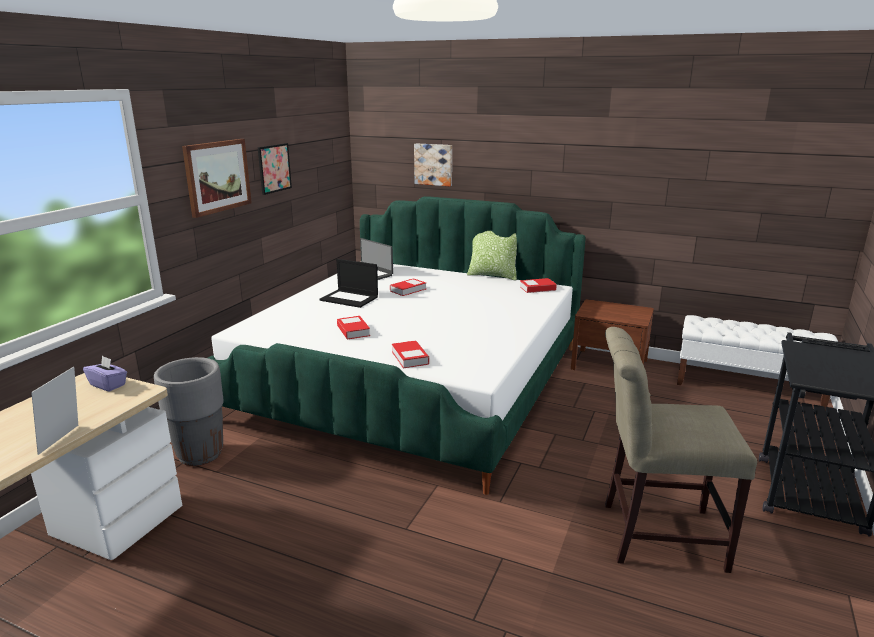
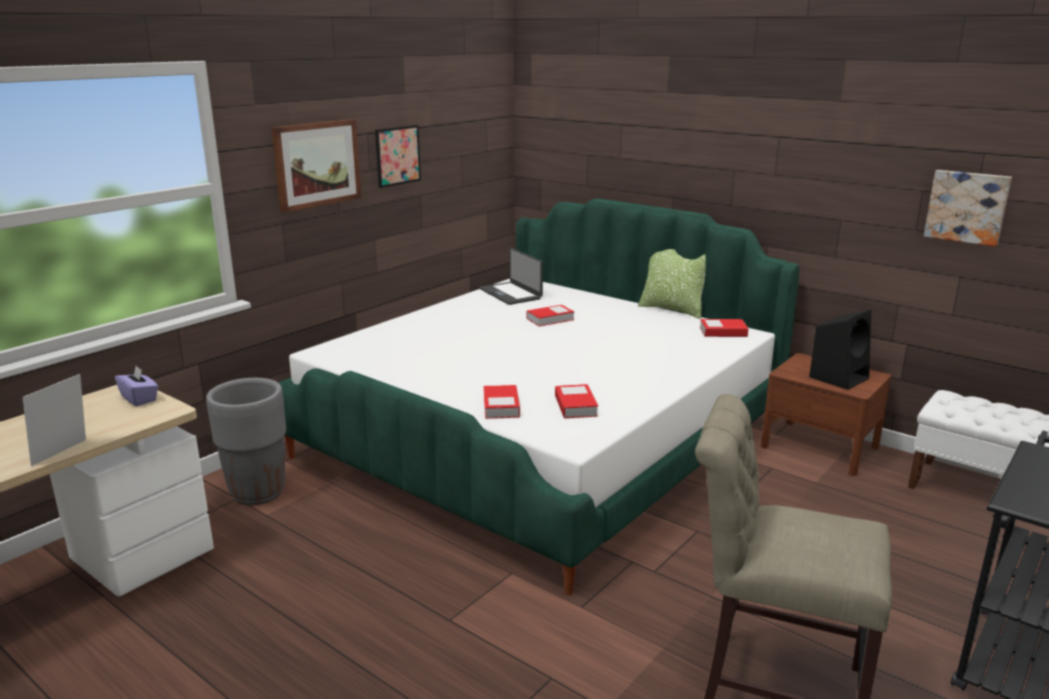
camera: 15 degrees right, 0 degrees up
(350, 298) = (472, 324): laptop -> none
(353, 331) = (452, 365): book -> book (575, 406)
(434, 164) = (611, 157): picture -> picture (967, 207)
(622, 313) = (839, 377): none -> black speaker

